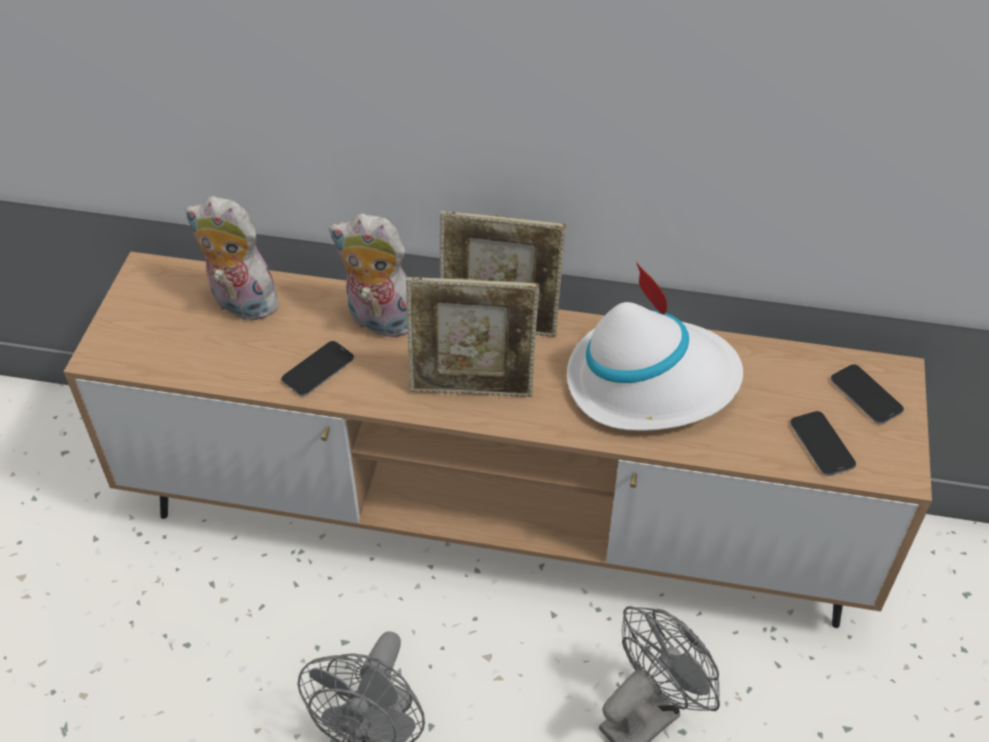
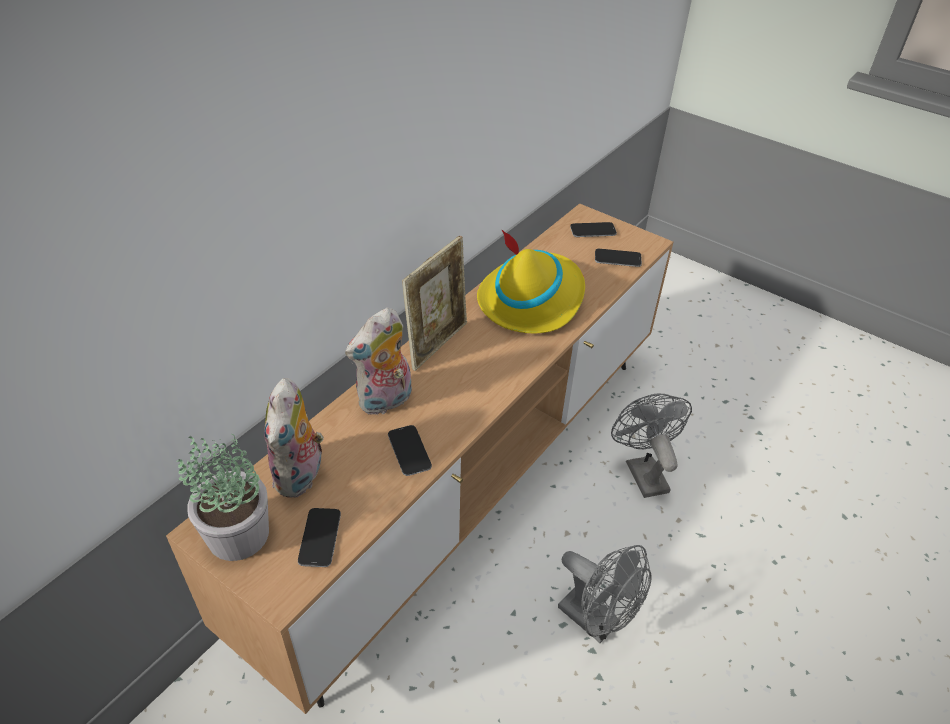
camera: 65 degrees left, 5 degrees down
(150, 294) = (236, 535): none -> potted plant
(173, 351) = (320, 538): none -> phone
(240, 304) = (301, 476): plush toy -> plush toy turned 45 degrees counterclockwise
(472, 389) = (485, 377): picture frame -> none
(651, 381) = (531, 299): white hat -> yellow hat

